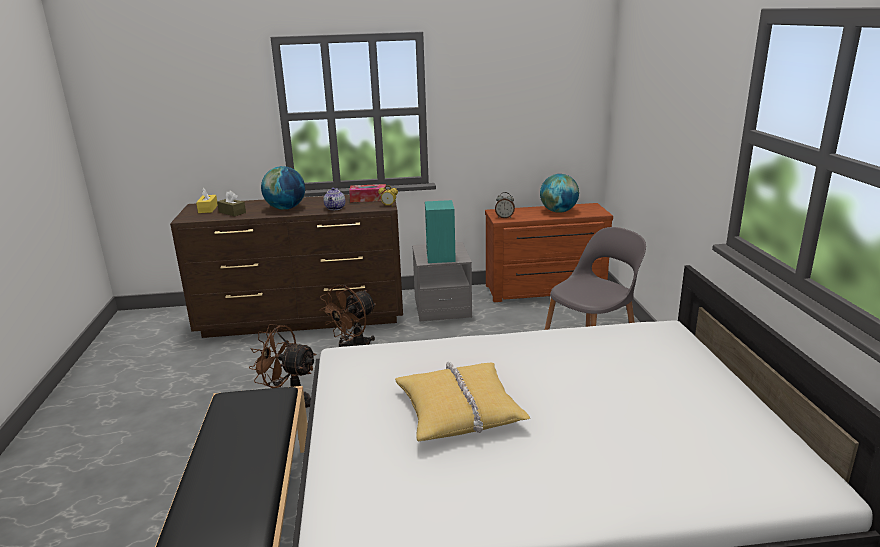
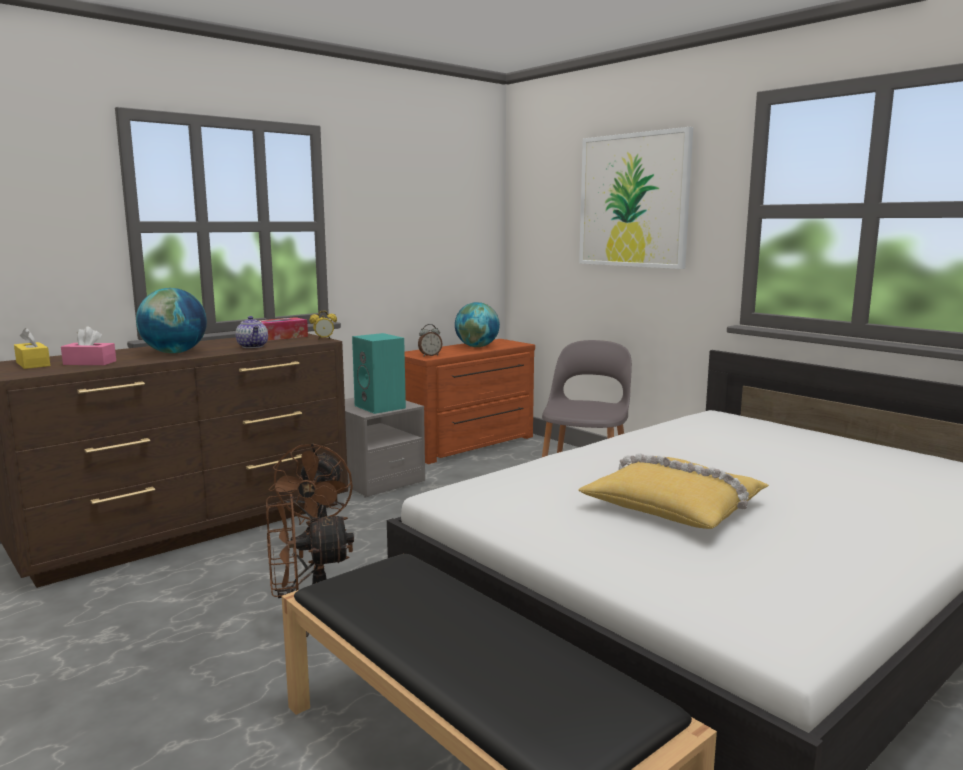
camera: 35 degrees left, 10 degrees down
(232, 212) = (90, 363): brown tissue box -> pink tissue box
(678, 101) = (633, 200): none -> picture

